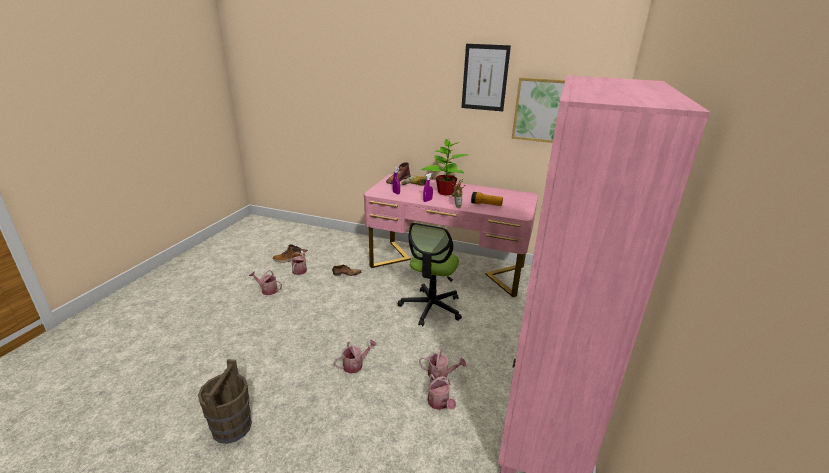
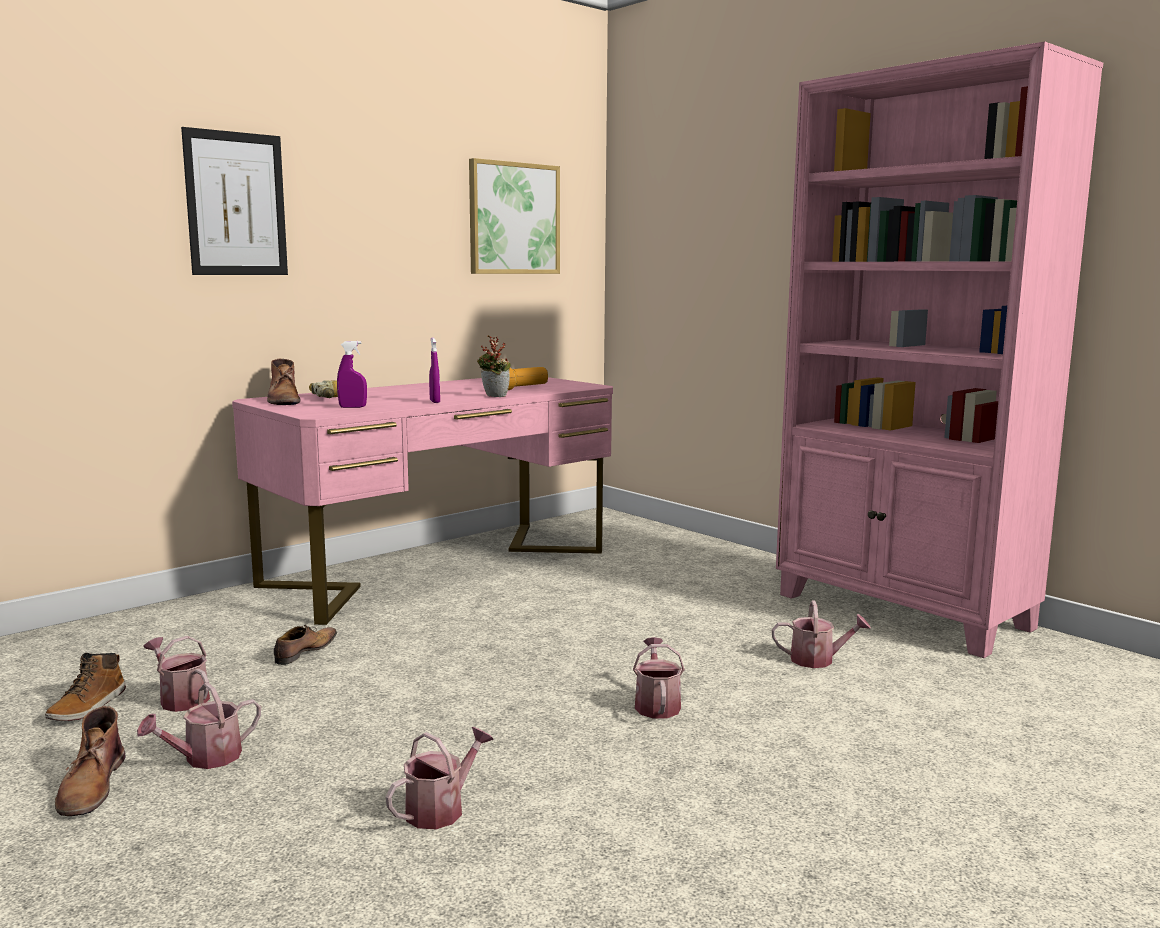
camera: 60 degrees left, 15 degrees down
(231, 427) = (752, 880): brown bucket -> none
(246, 281) = (91, 786): none -> brown boot
(431, 307) = (553, 608): office chair -> none
(441, 374) = (748, 643): watering can -> watering can (441, 809)
(445, 192) = (419, 393): potted plant -> none
(485, 78) = (413, 158): picture -> picture (236, 204)

